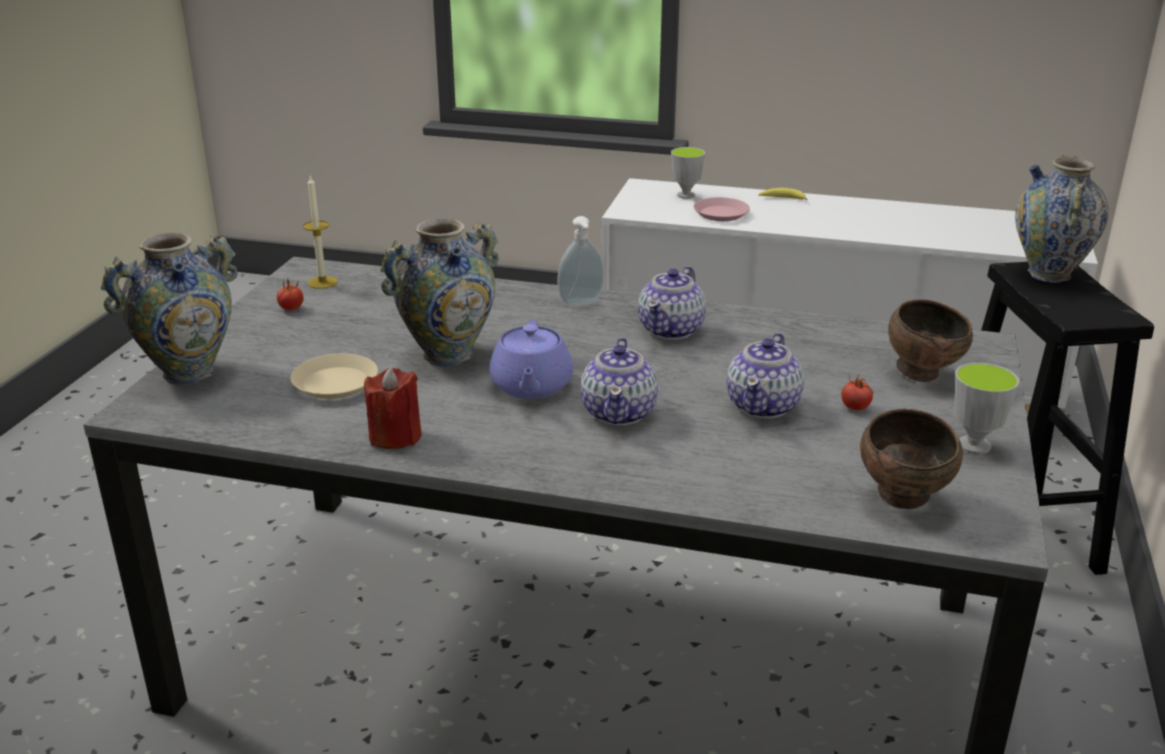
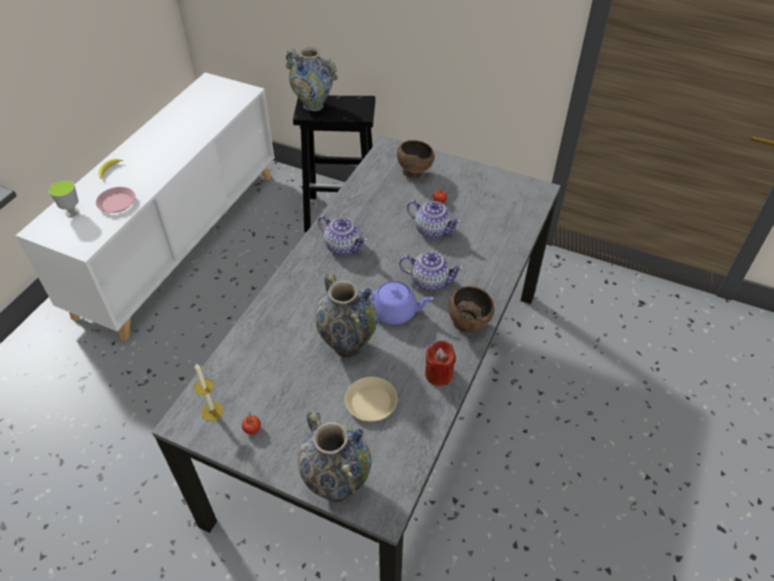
camera: 80 degrees left, 20 degrees up
(582, 304) = (297, 278): soap dispenser -> none
(905, 500) = (515, 207): brown bowl -> brown bowl (468, 324)
(974, 445) = (476, 177): cup -> none

